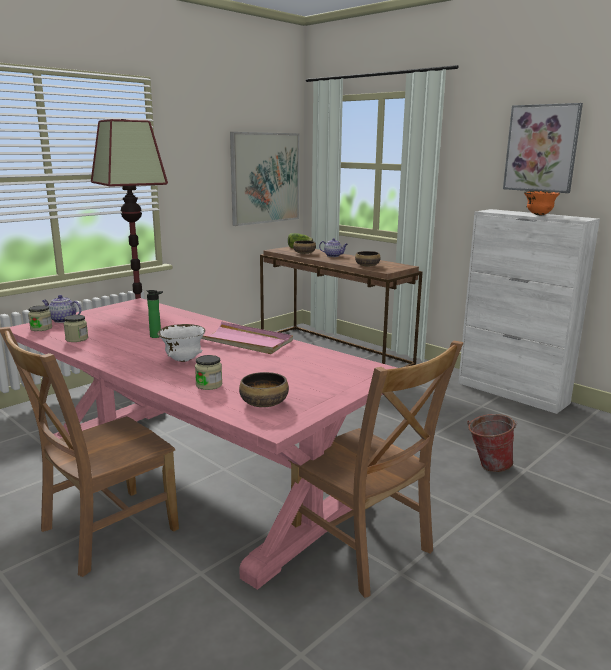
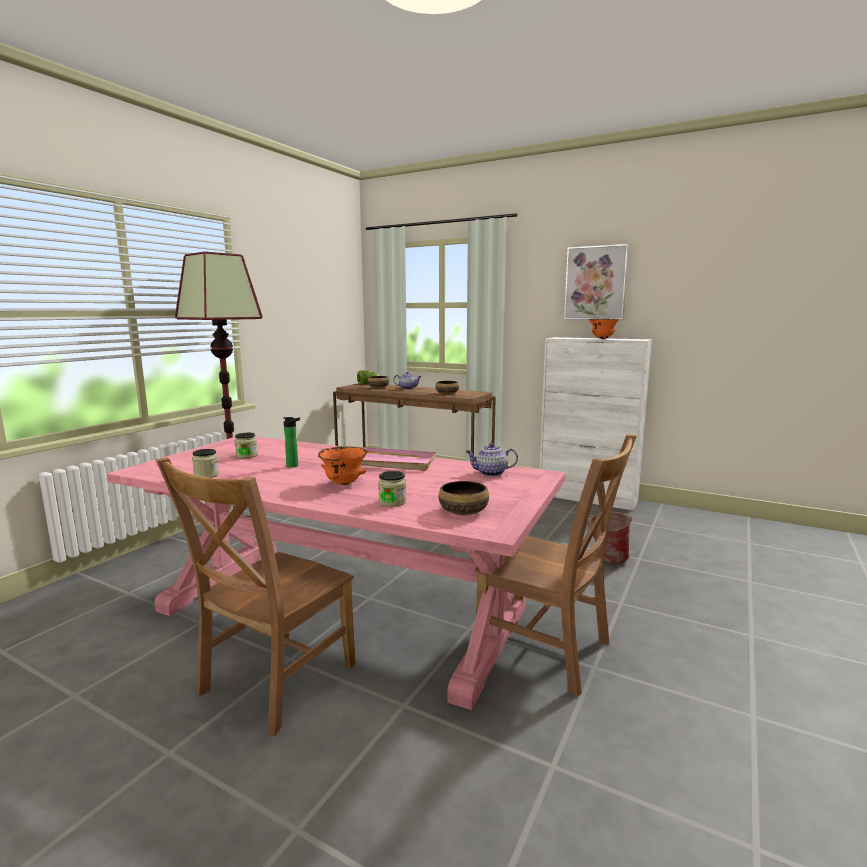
camera: 15 degrees left, 5 degrees down
(41, 328) = (155, 469): jar -> jar (246, 456)
(62, 320) = (172, 460): teapot -> teapot (490, 473)
(183, 360) = (343, 484): white bowl -> orange bowl
(265, 178) = (332, 319): picture -> none

